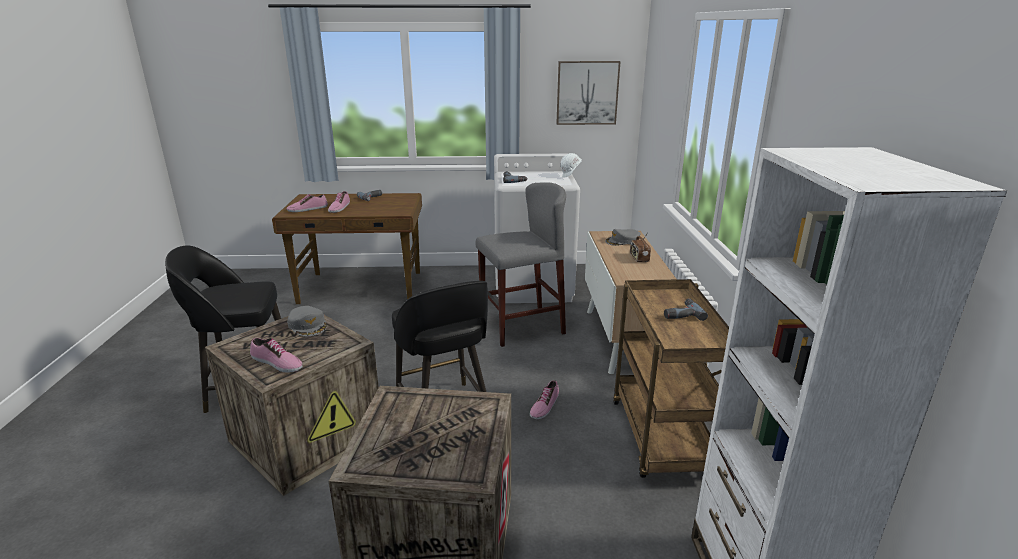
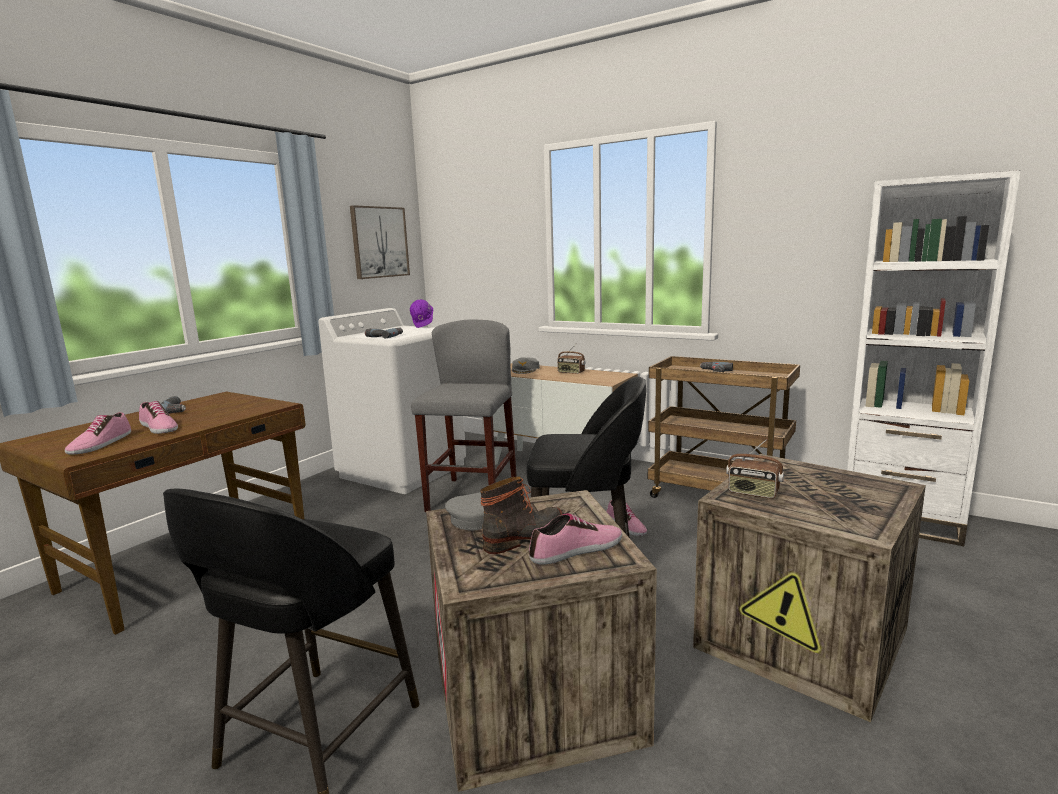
camera: 55 degrees left, 10 degrees down
(289, 343) = (525, 536): none -> boot
(407, 405) = (753, 493): none -> radio
(570, 177) = (423, 326): white hard hat -> purple hard hat

